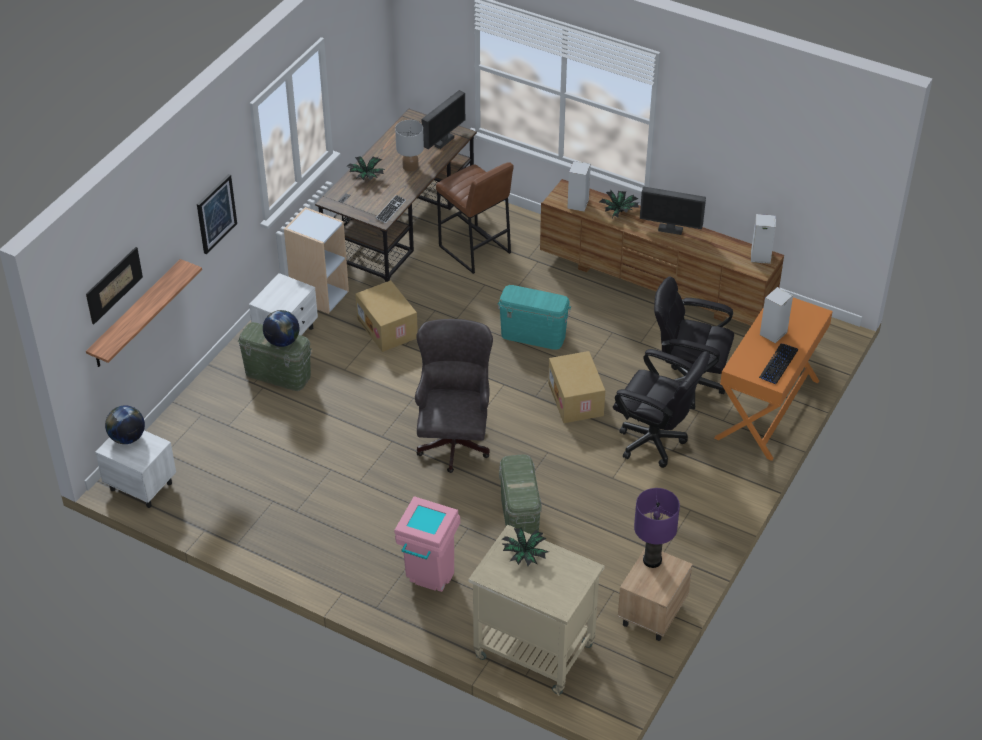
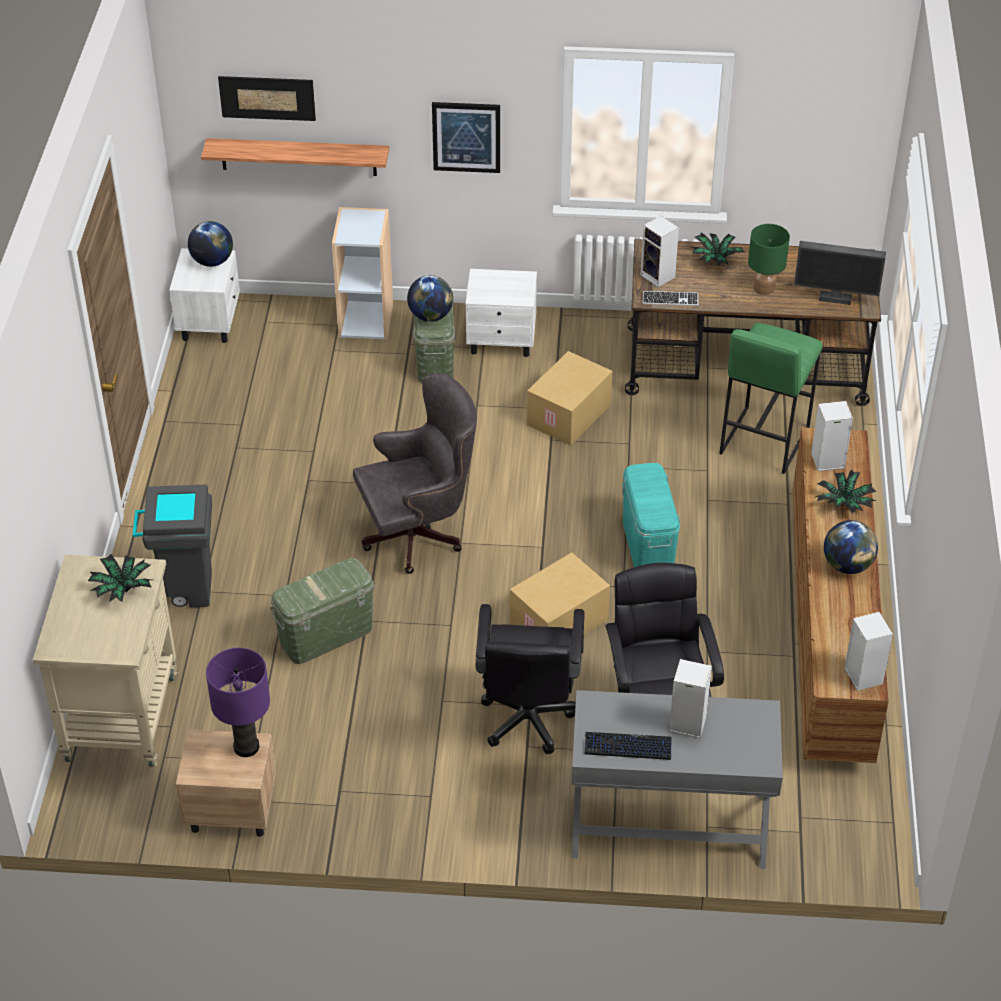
camera: 65 degrees right, 0 degrees up
(319, 294) = (586, 341): bookcase -> bookcase (366, 319)
(363, 206) = (659, 276): none -> speaker
(410, 166) = (764, 288): grey table lamp -> green table lamp
(428, 582) = (185, 590): pink trash can -> grey trash can
(475, 250) = (764, 441): brown stool -> green stool
(670, 230) = (847, 565): monitor -> globe
(768, 409) = (668, 825): orange desk -> grey desk

